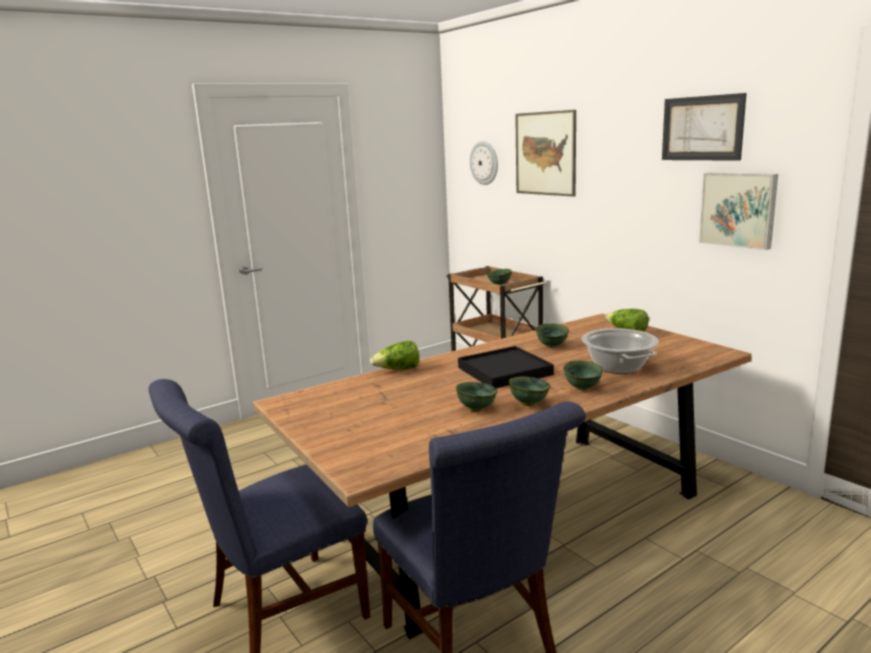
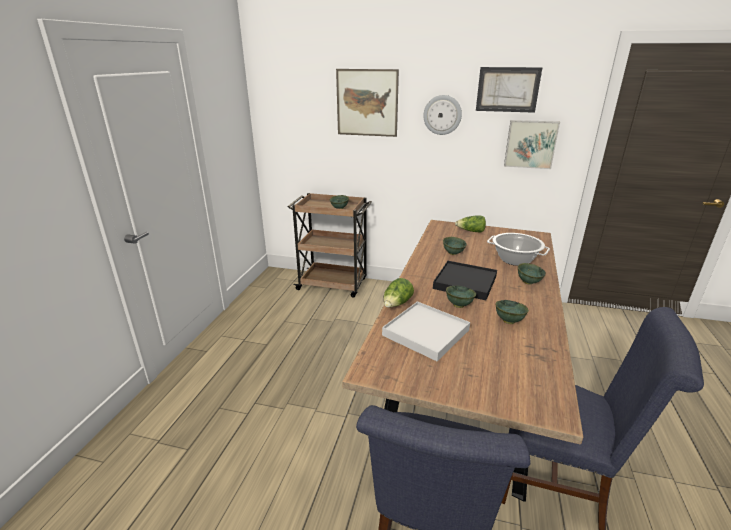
camera: 40 degrees left, 10 degrees up
(376, 394) = (426, 333): none -> white tray
(484, 163) = (300, 109): wall clock -> wall clock (442, 115)
(528, 403) = (525, 305): green bowl -> green bowl (458, 305)

